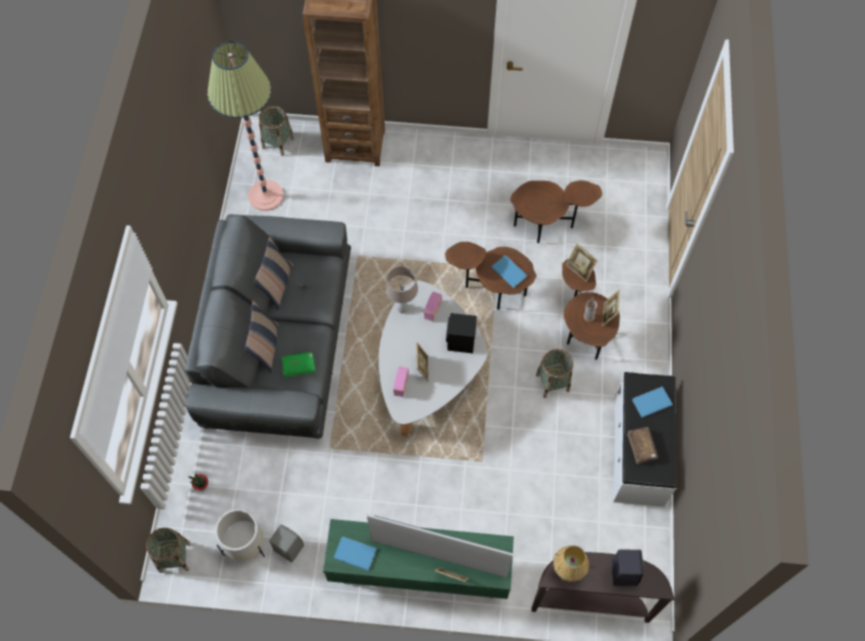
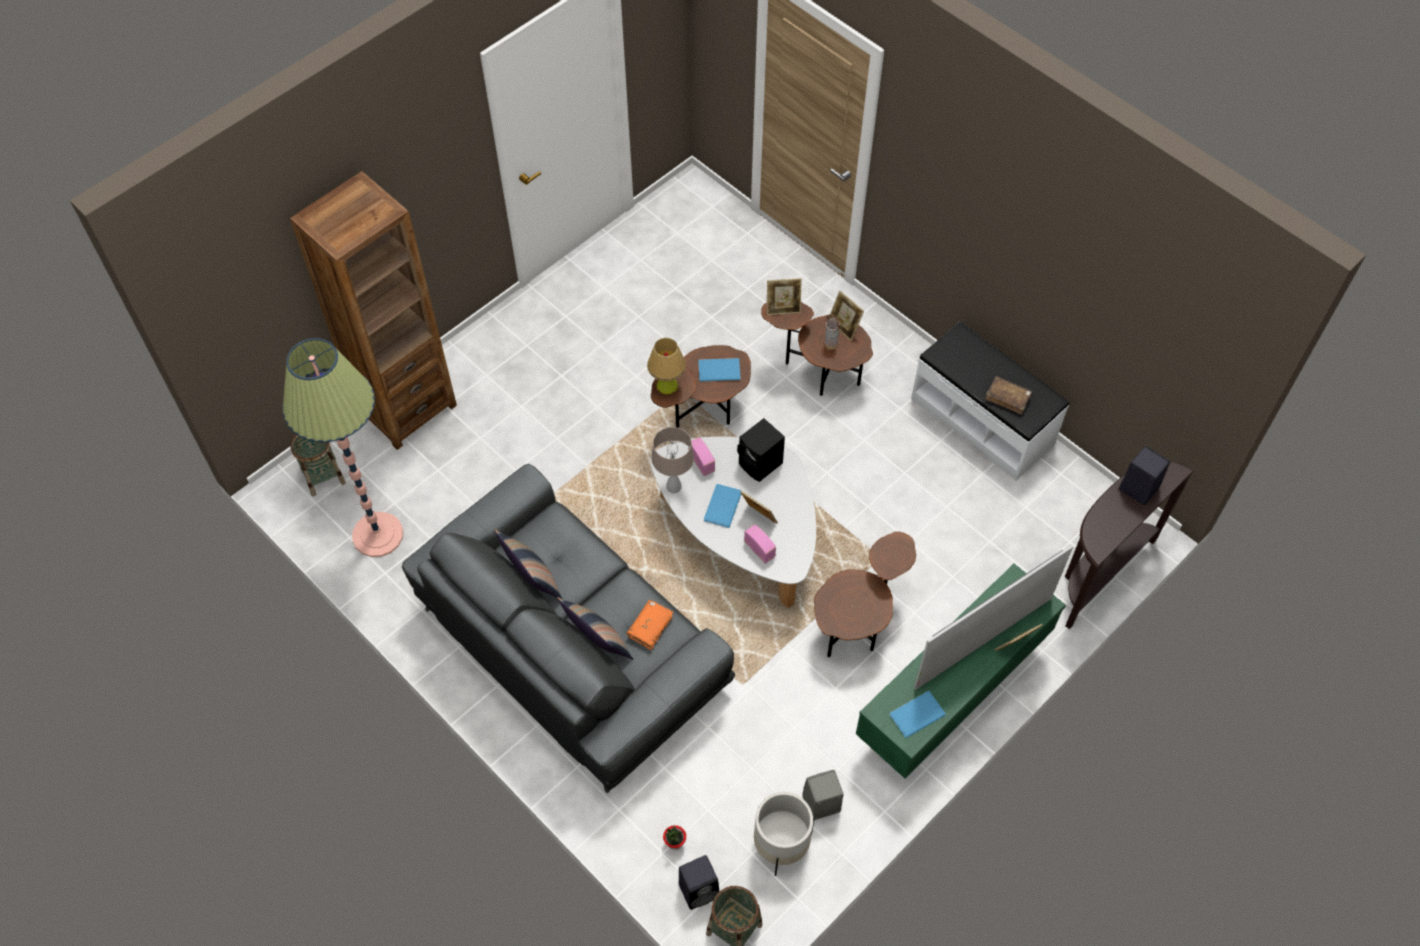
camera: 50 degrees left, 5 degrees down
(184, 521) = (700, 889): none -> black speaker
(299, 366) = (650, 627): green book -> orange book
(546, 226) = (677, 317): brown side table -> brown side table (858, 624)
(552, 382) = (850, 437): basket -> none
(567, 571) = (1101, 532): table lamp -> table lamp (667, 385)
(650, 402) = (969, 358): blue book -> blue book (721, 507)

